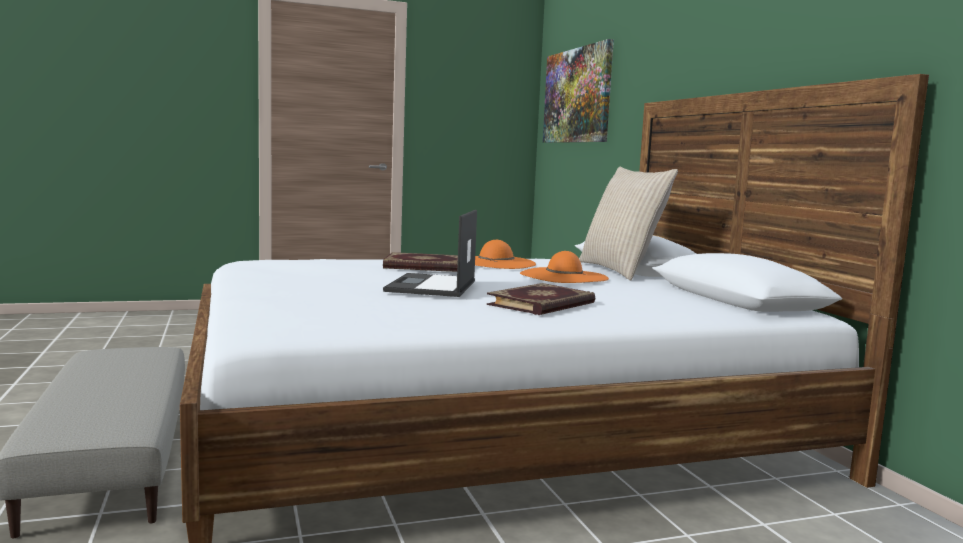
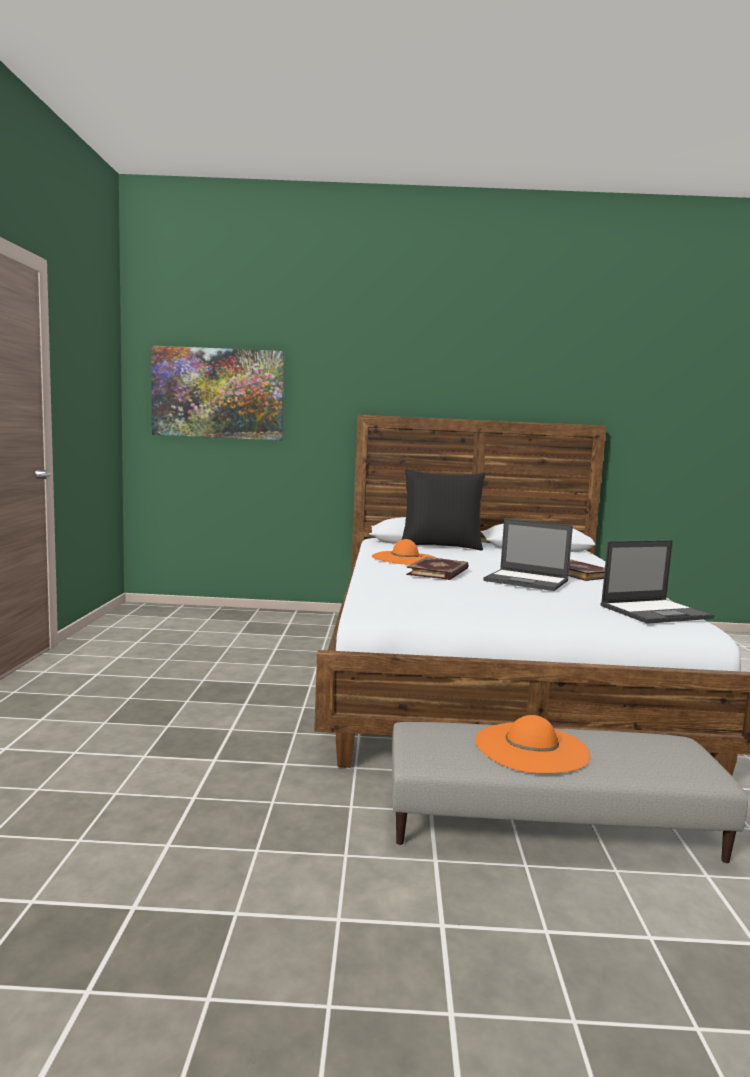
camera: 70 degrees left, 0 degrees up
(309, 316) = (656, 612): none -> laptop
(563, 276) = (470, 556): orange hat -> orange hat (531, 747)
(620, 271) = (440, 546): beige pillow -> black pillow

